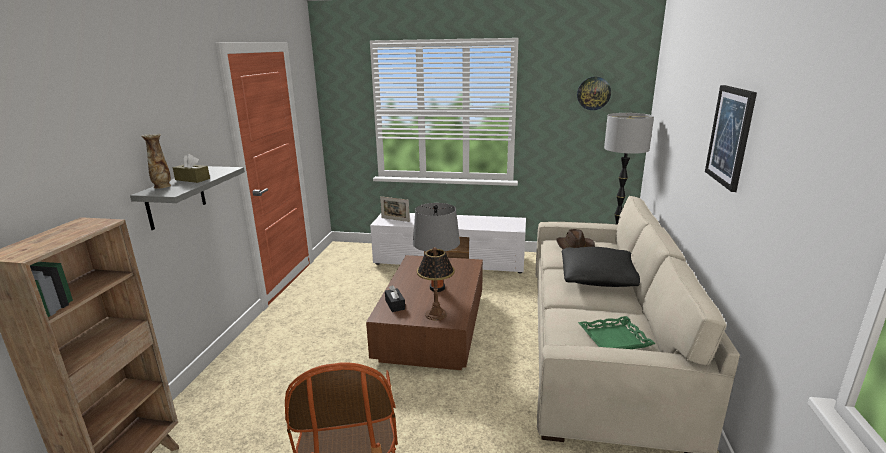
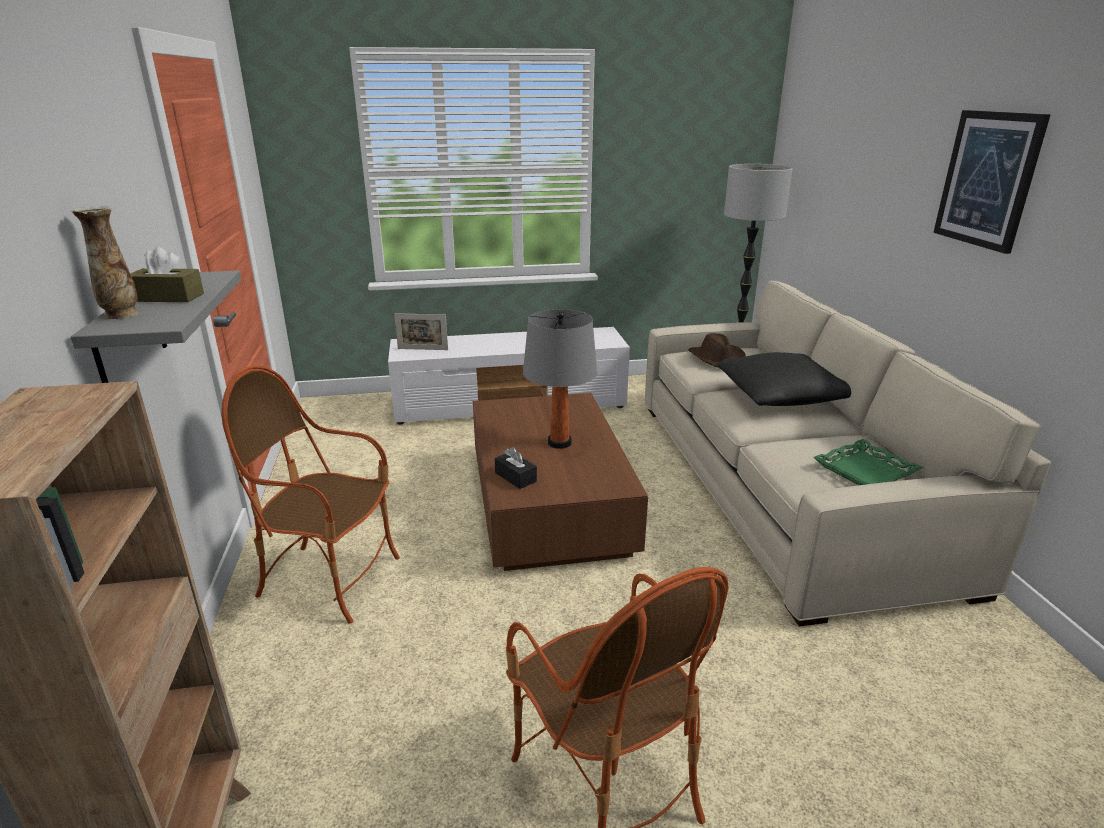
camera: 20 degrees left, 5 degrees up
(284, 347) = (331, 579): none -> armchair
(436, 314) = (588, 481): table lamp -> none
(593, 93) = (700, 136): wall clock -> none

